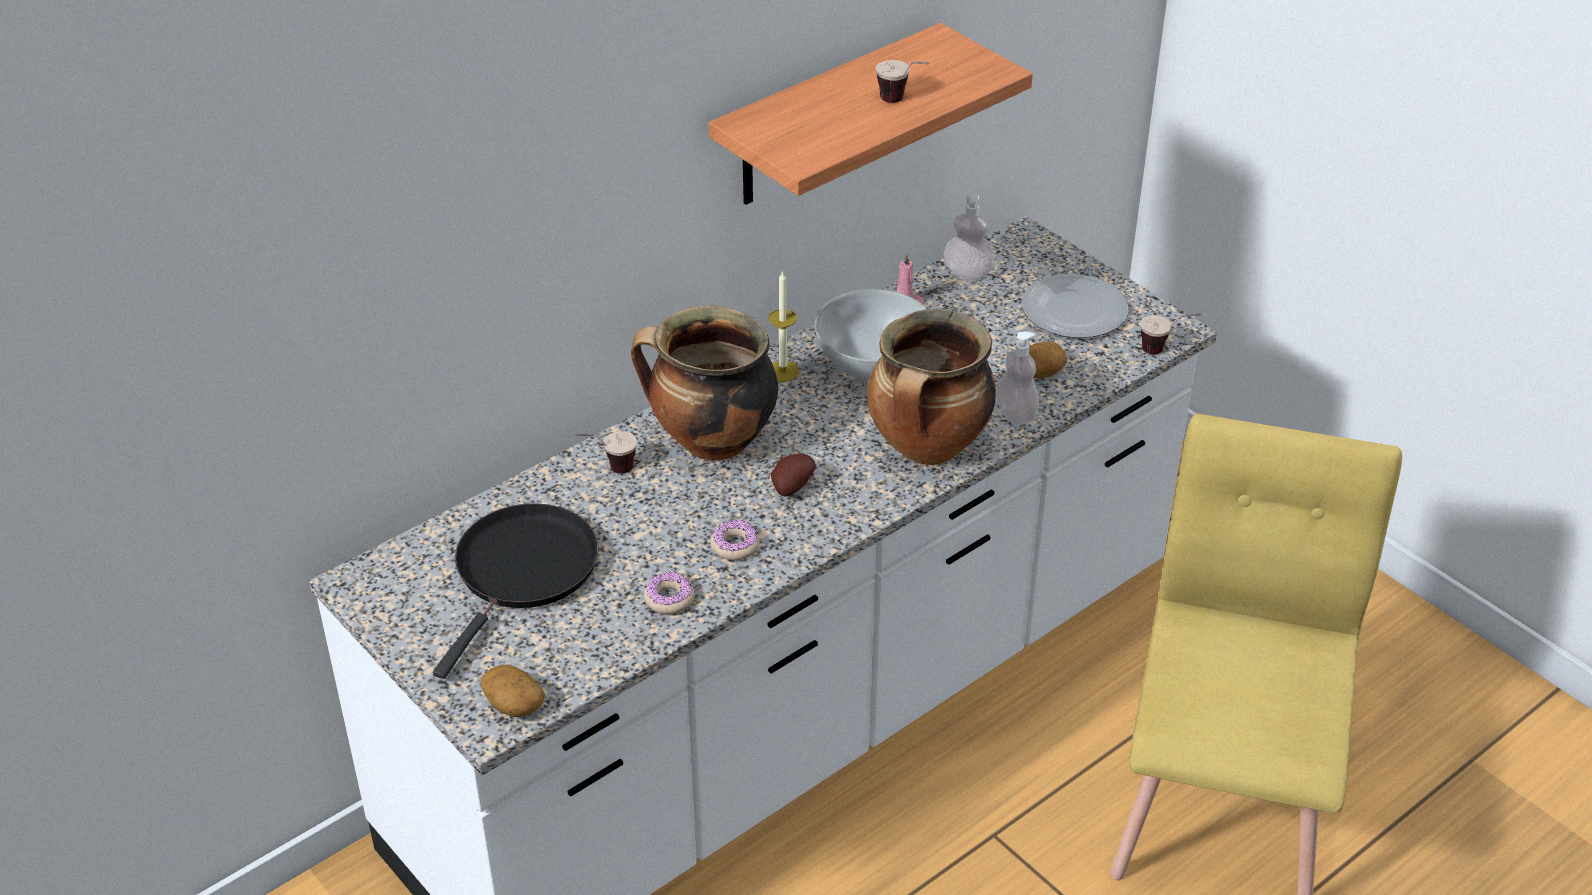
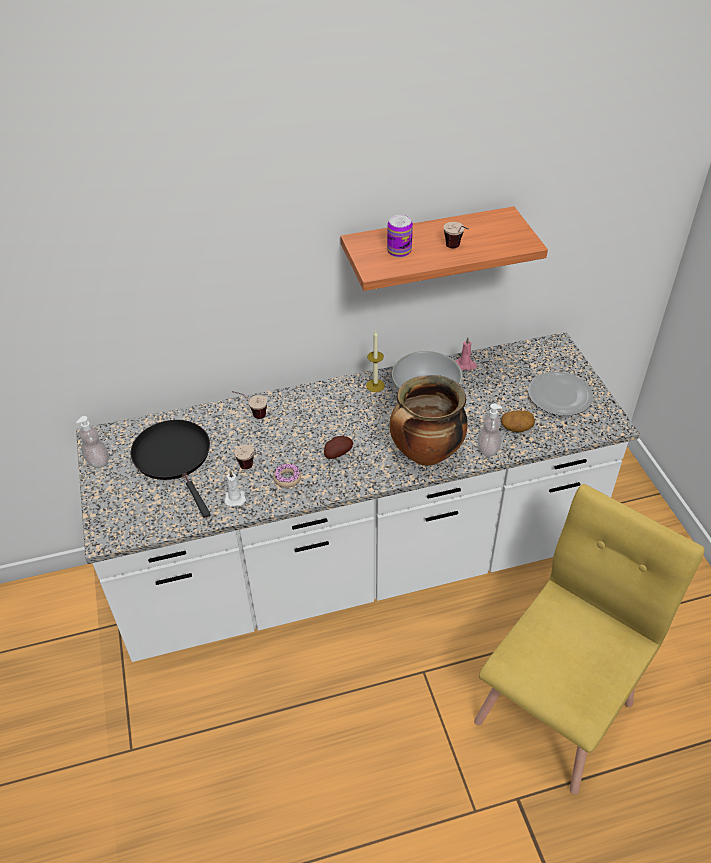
camera: 25 degrees right, 5 degrees up
(513, 703) = (122, 530): potato -> none
(523, 572) = (174, 458): black frying pan -> black frying pan turned 75 degrees counterclockwise
(669, 599) = (235, 497): donut -> white candle
(711, 443) = (312, 415): cooking pot -> none
(818, 124) = (399, 251): none -> can
(967, 273) = (511, 356): soap dispenser -> soap dispenser (97, 461)
(1165, 351) = (600, 436): cup -> cup (252, 468)

